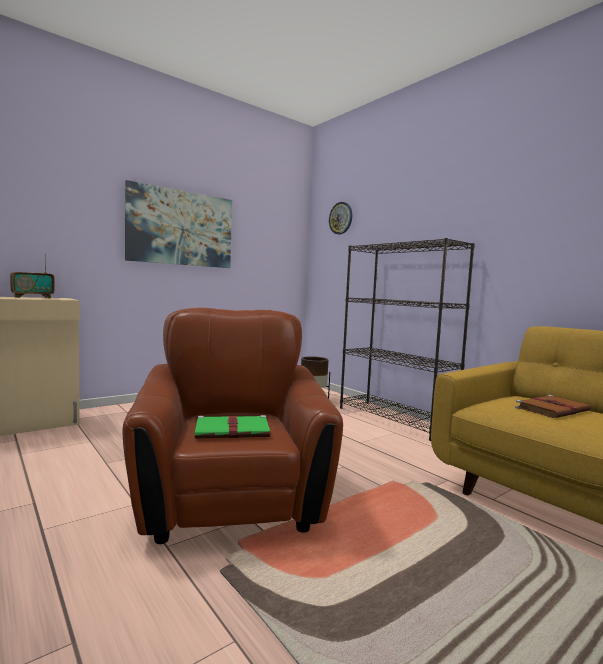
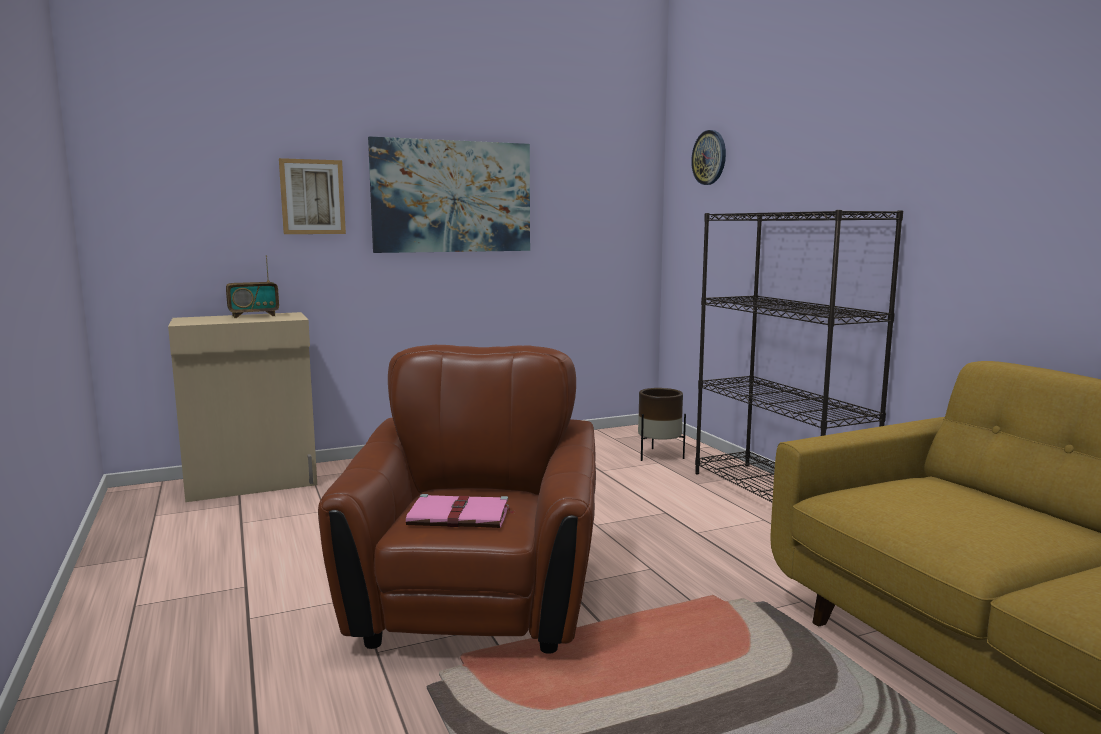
camera: 15 degrees right, 5 degrees up
(82, 217) = (312, 197): none -> picture
(234, 431) = (461, 516): green book -> pink book
(552, 409) = (951, 507): brown book -> none

